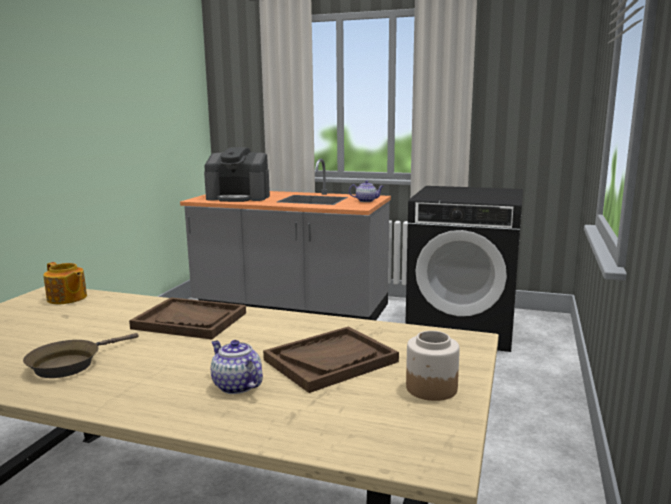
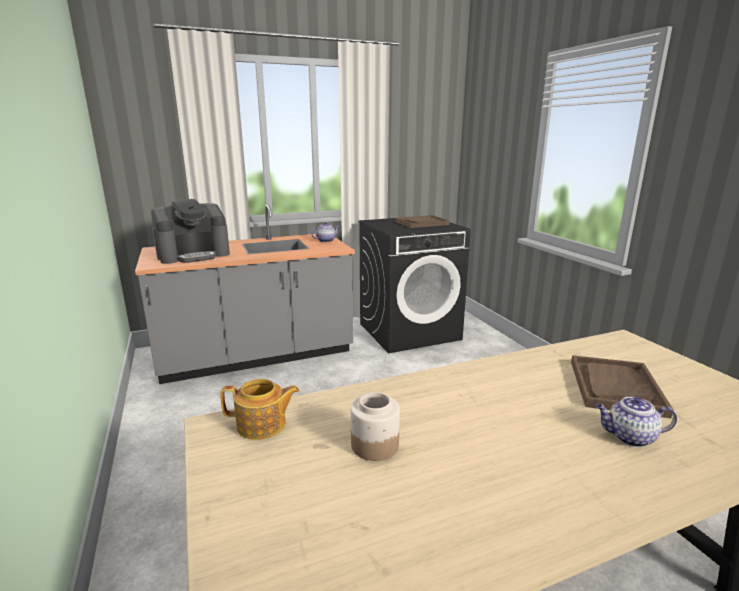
camera: 40 degrees left, 5 degrees up
(70, 364) = (478, 493): brown frying pan -> none
(190, 321) = (447, 397): brown tray -> brown tray (422, 223)
(430, 388) = (698, 381): jar -> jar (374, 445)

